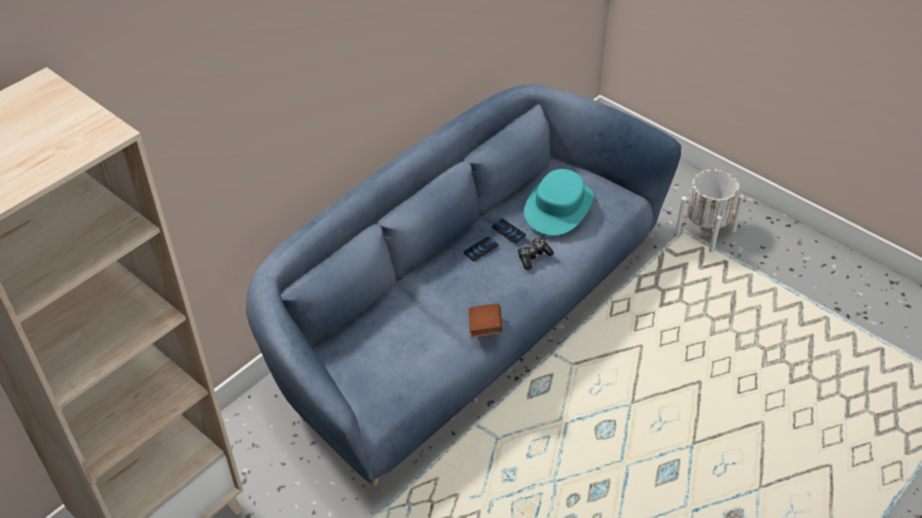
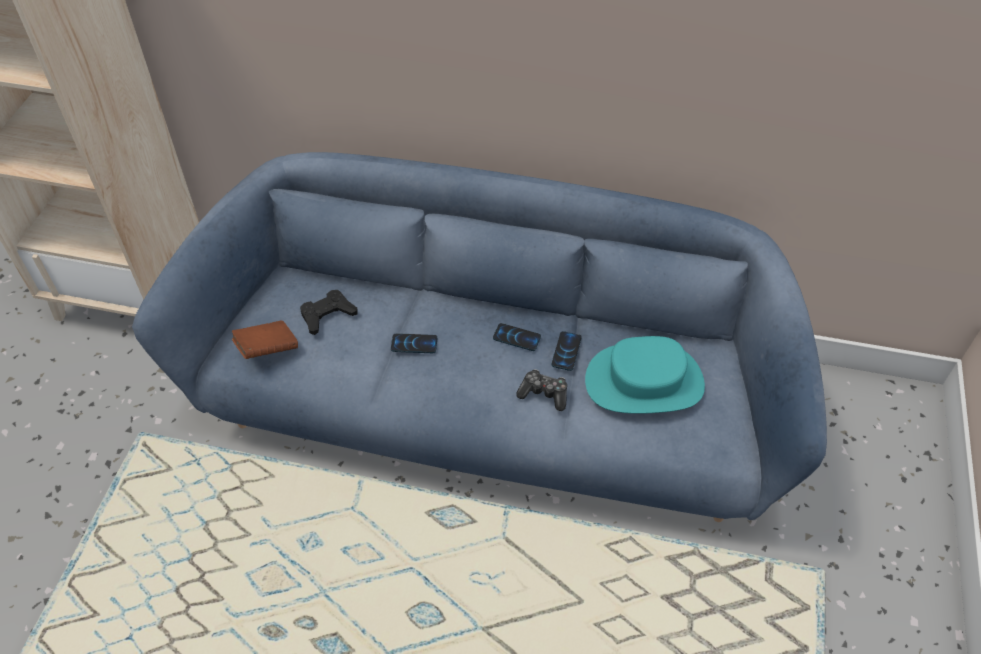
camera: 60 degrees right, 5 degrees up
(383, 340) = (327, 315): none -> black game controller
(446, 303) = (414, 344): none -> phone
(485, 328) = (402, 396): brown book -> brown book (267, 349)
(705, 231) = (843, 599): white planter -> none

